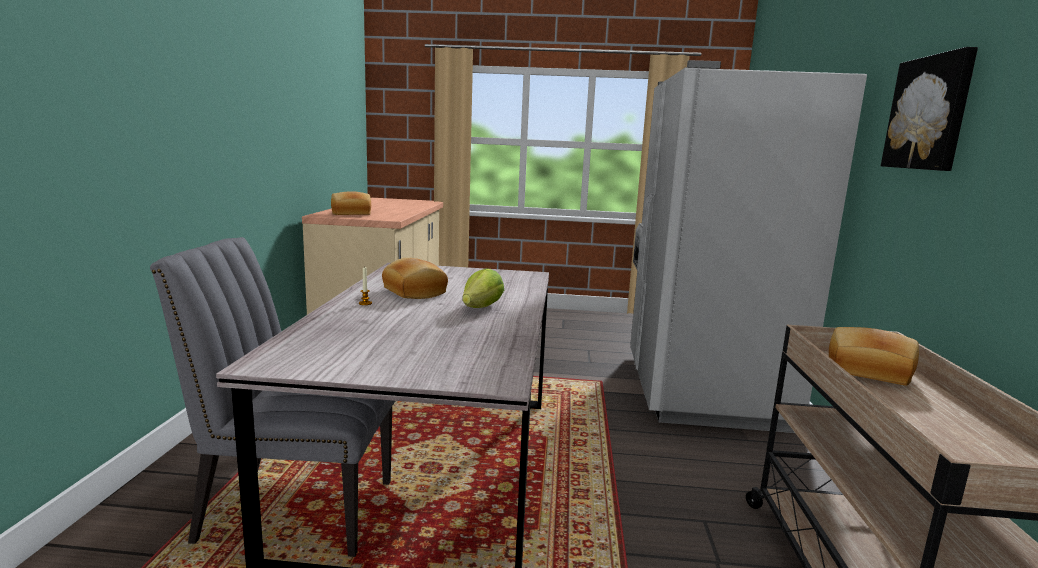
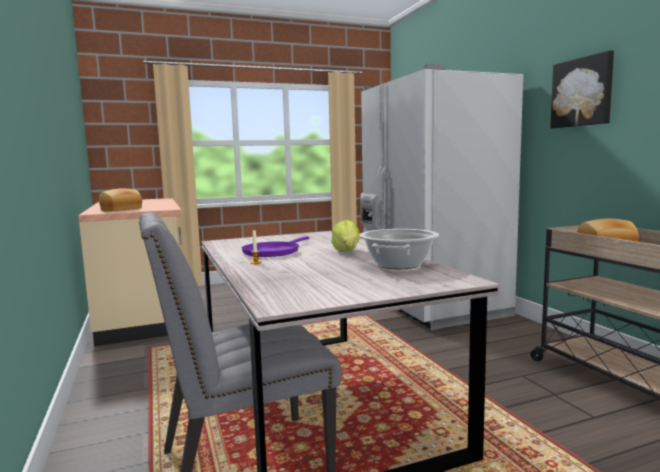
camera: 25 degrees left, 5 degrees down
(413, 292) = (273, 252): bread -> purple frying pan
(488, 340) = (399, 265): none -> cooking pot

